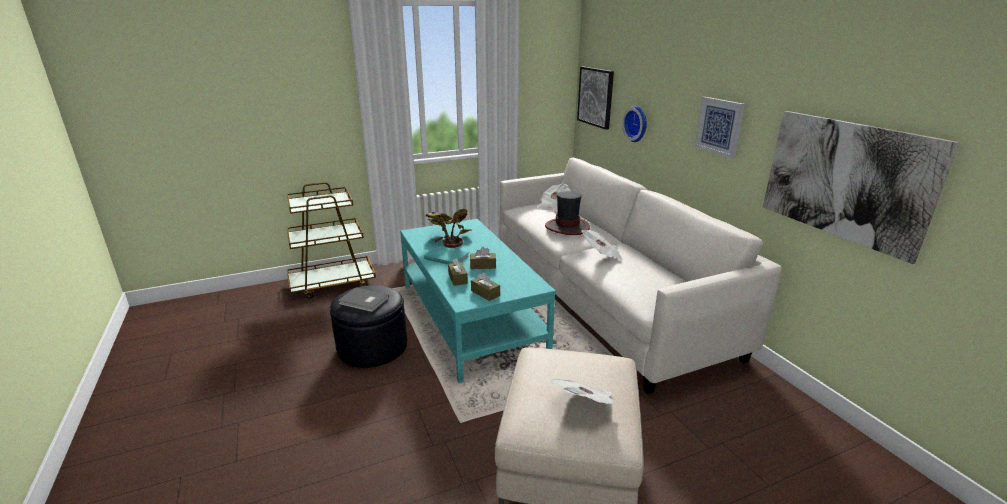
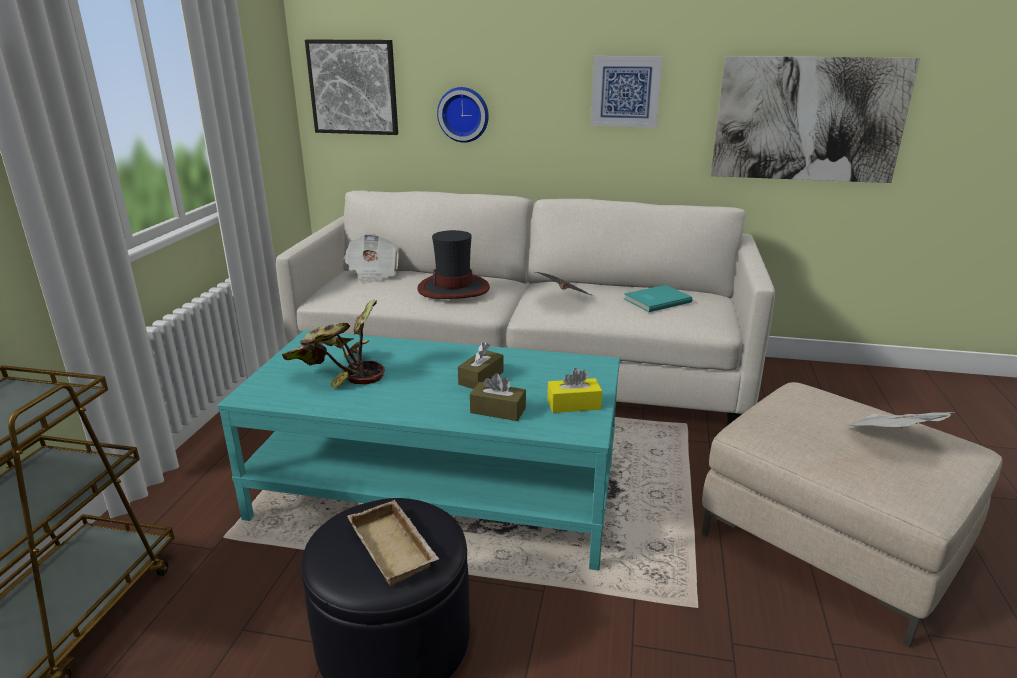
camera: 55 degrees left, 0 degrees up
(364, 301) = (395, 547): grey book -> beige tray
(446, 257) = (405, 395): turquoise book -> turquoise book (655, 300)
(485, 293) = (574, 404): brown tissue box -> yellow tissue box

